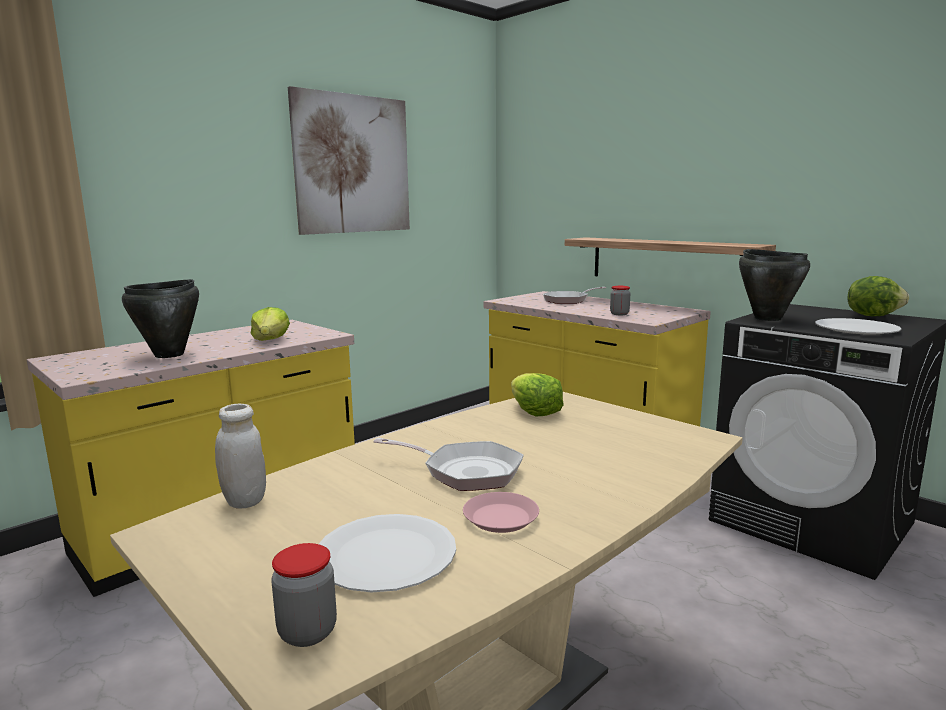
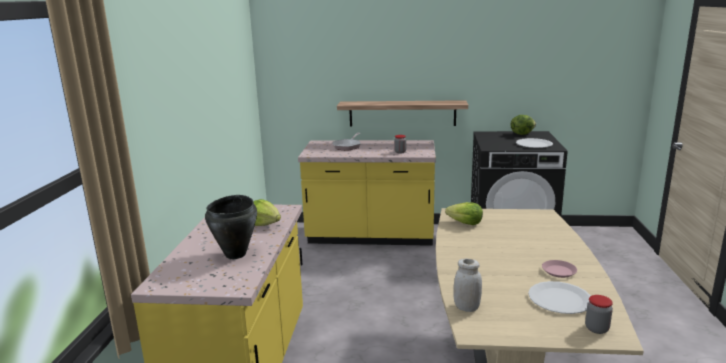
camera: 40 degrees left, 5 degrees up
(353, 164) = (208, 71): picture -> none
(466, 472) = (508, 260): frying pan -> none
(767, 318) = (492, 144): black cooking pot -> none

